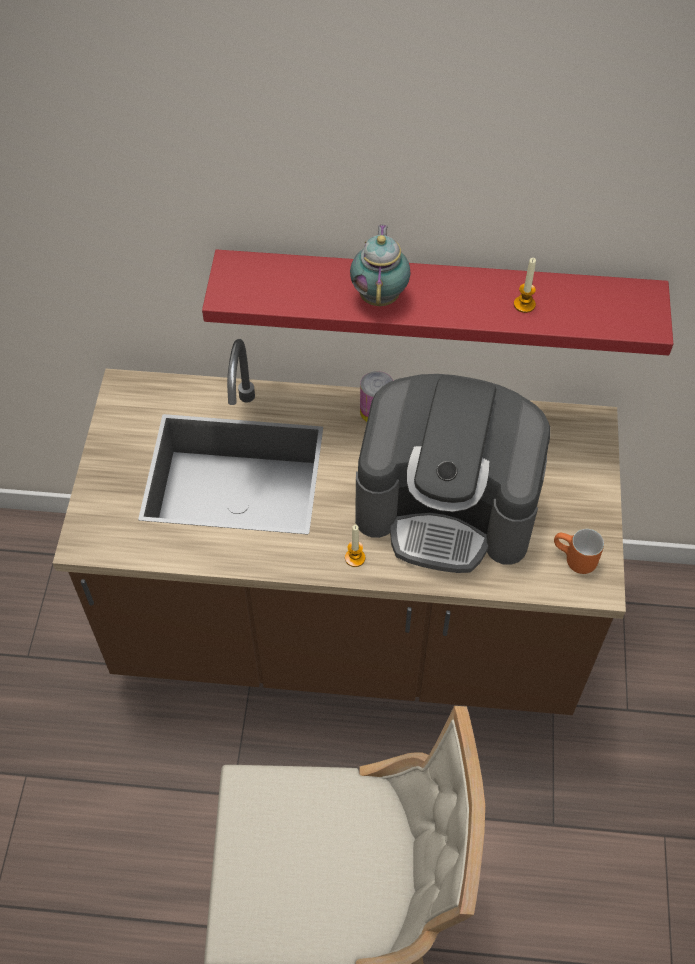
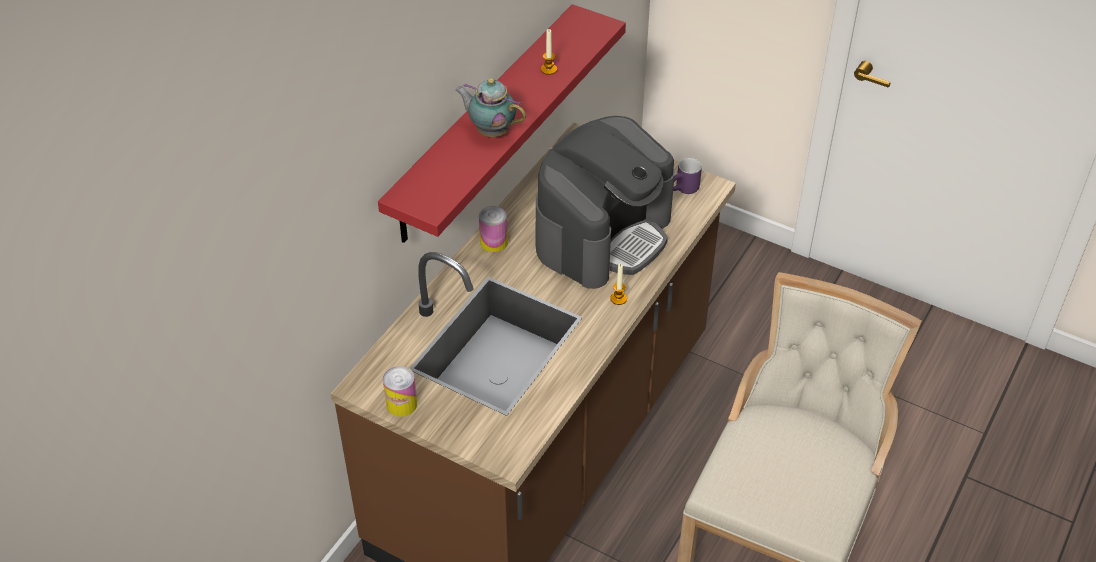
camera: 65 degrees left, 10 degrees down
(115, 428) = (401, 404): none -> can
(573, 560) = (684, 191): orange mug -> purple mug

